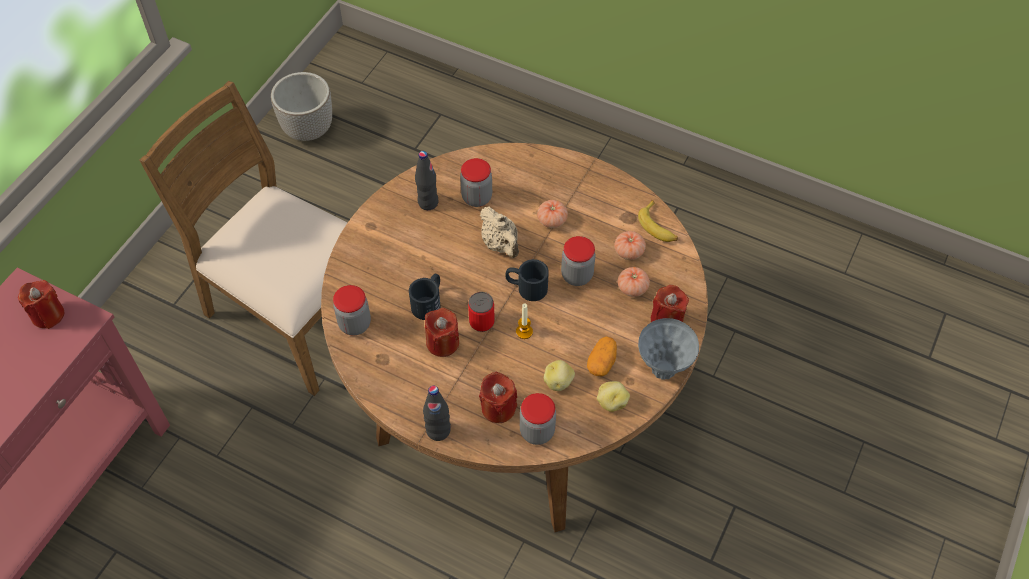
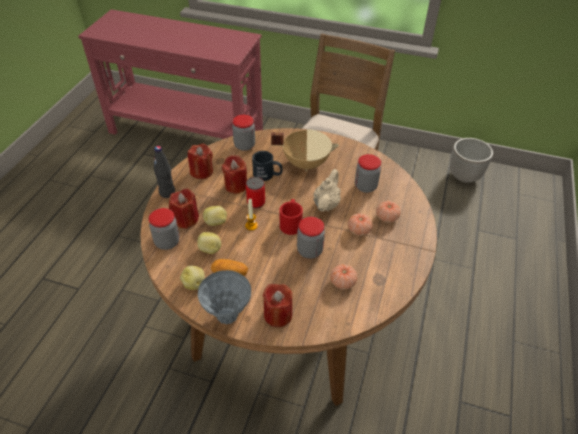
camera: 80 degrees right, 10 degrees down
(48, 315) = (234, 47): red candle -> red candle (201, 172)
(414, 254) = (306, 163): none -> beige cooking pot
(428, 202) = (352, 163): black bottle -> none
(501, 245) = (326, 204): beige teapot -> beige teapot turned 150 degrees clockwise
(510, 372) = (216, 222): none -> potato
(526, 287) = (291, 222): black mug -> red mug
(632, 288) = (306, 288): tomato -> tomato (387, 217)
(658, 227) = (376, 301): banana -> none

